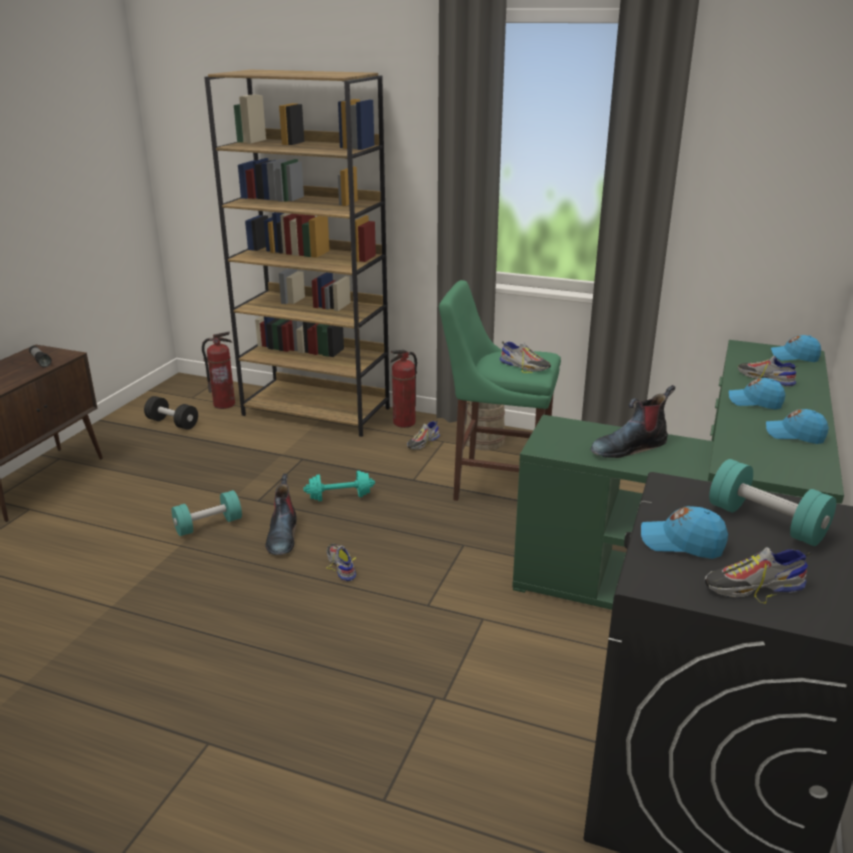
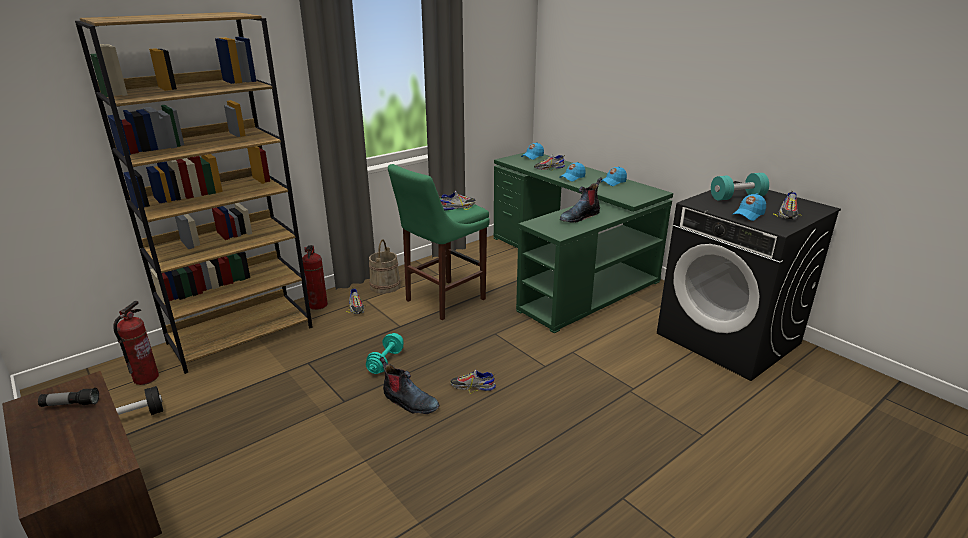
camera: 60 degrees left, 0 degrees up
(208, 525) = (351, 437): turquoise dumbbell -> none
(629, 447) = (579, 216): boot -> boot turned 45 degrees clockwise

